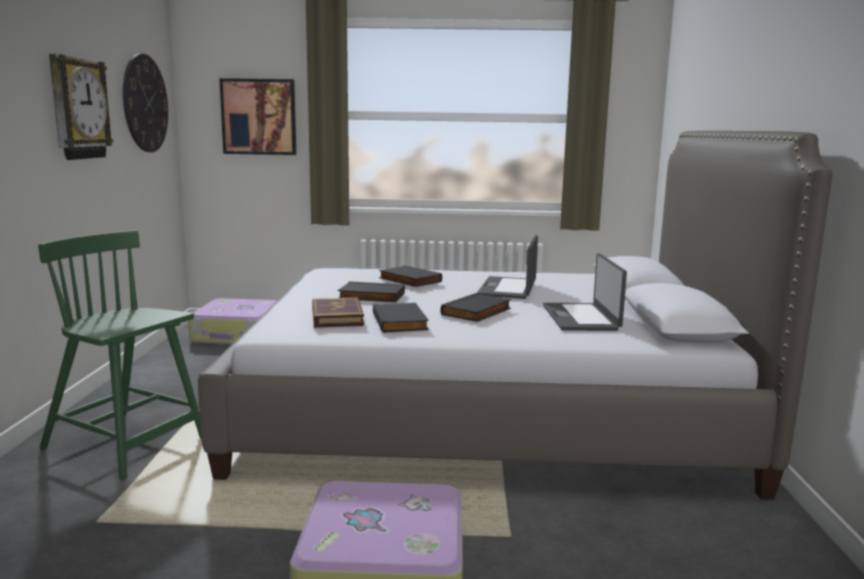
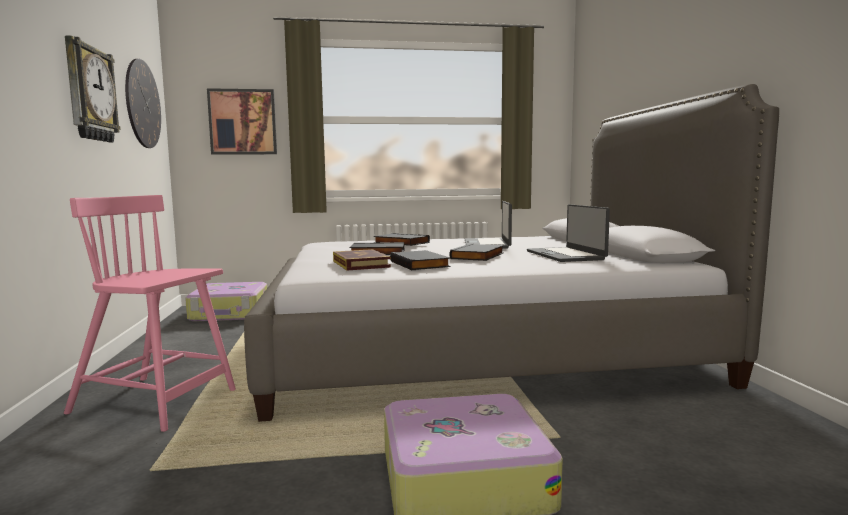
camera: 10 degrees left, 5 degrees down
(126, 444) = (156, 402): green chair -> pink chair

